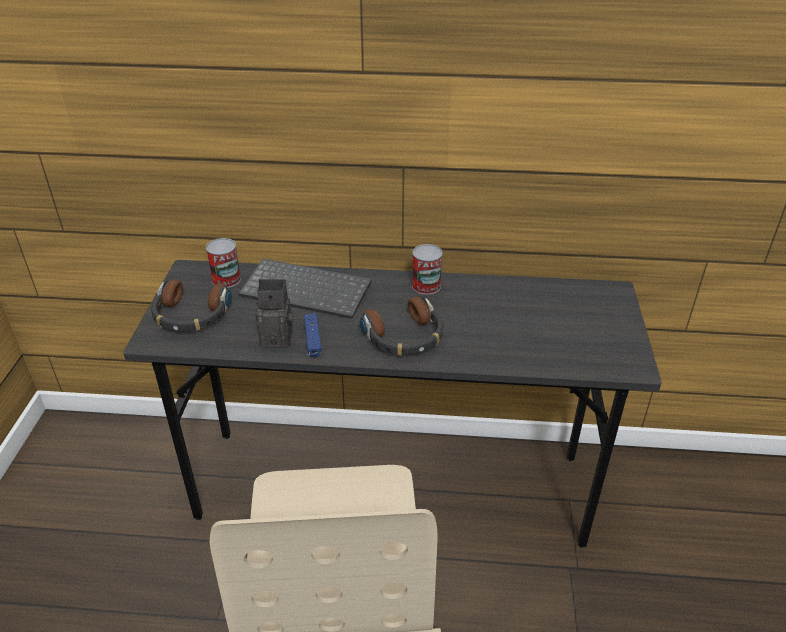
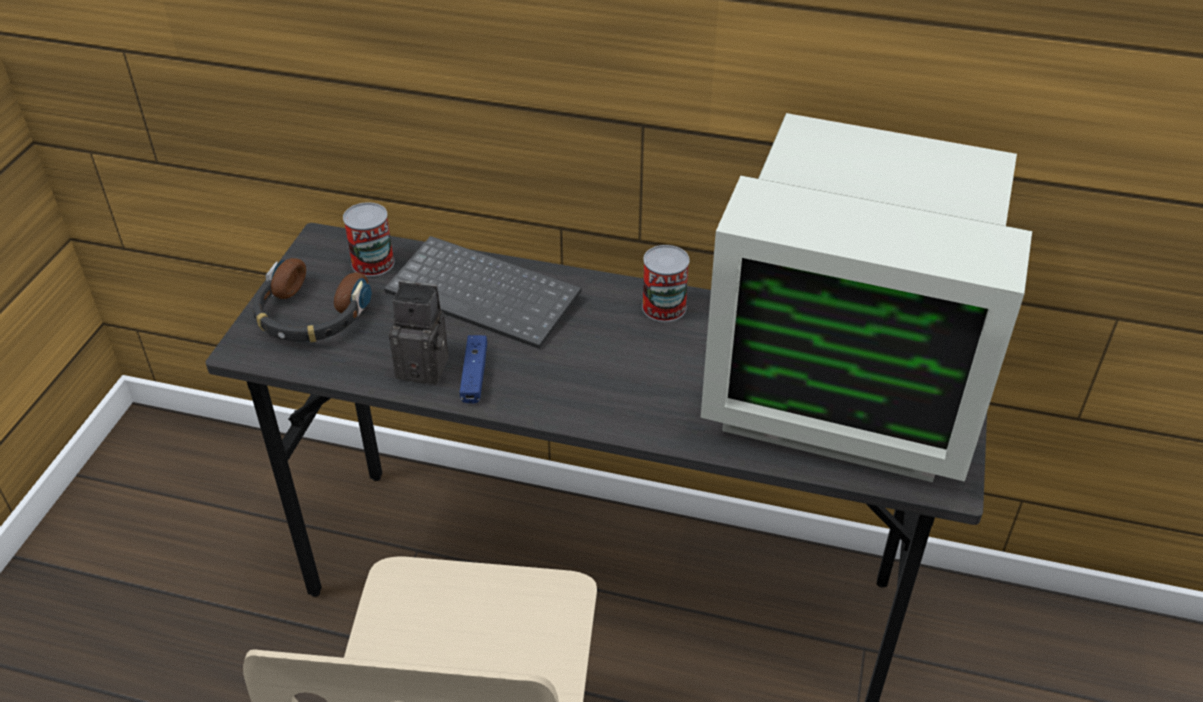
camera: 10 degrees right, 5 degrees up
(404, 337) = (609, 387): headphones -> none
(553, 317) = (844, 384): none -> monitor

